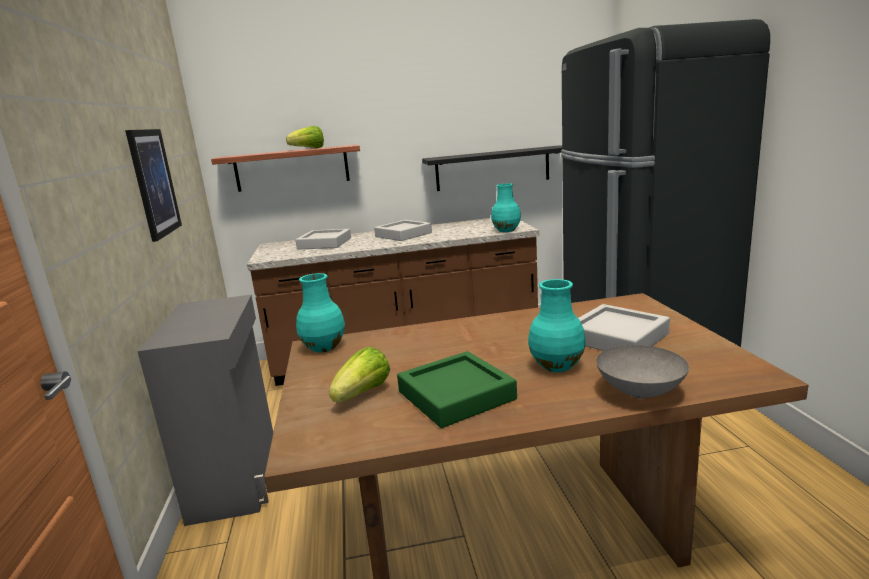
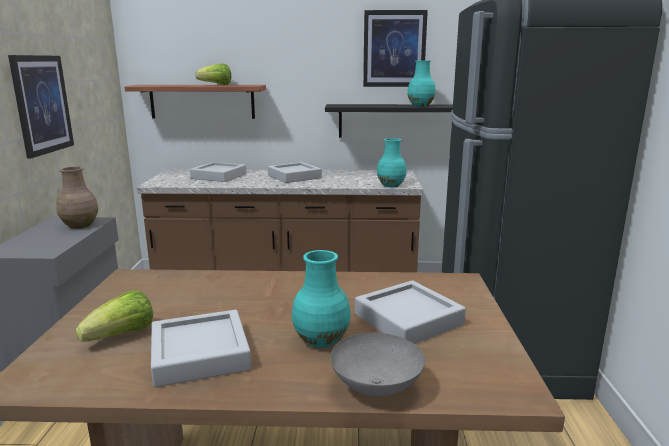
camera: 10 degrees right, 0 degrees up
(221, 306) = (80, 225): none -> brown vase
(324, 347) = (134, 280): turquoise vase -> turquoise vase (420, 106)
(456, 395) = (200, 354): green tray -> grey tray
(484, 97) = (394, 49): none -> picture

